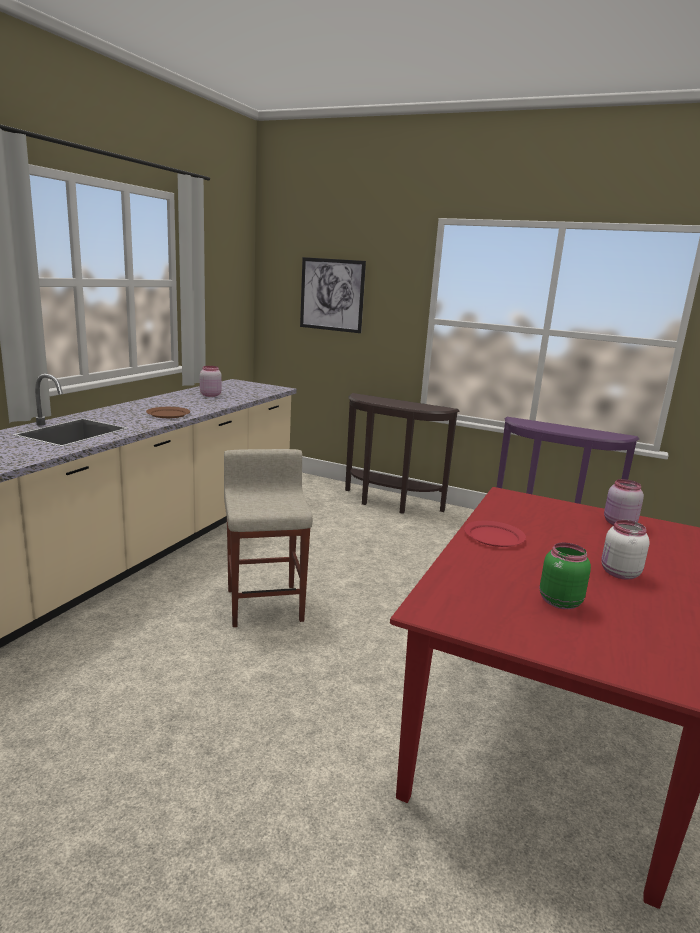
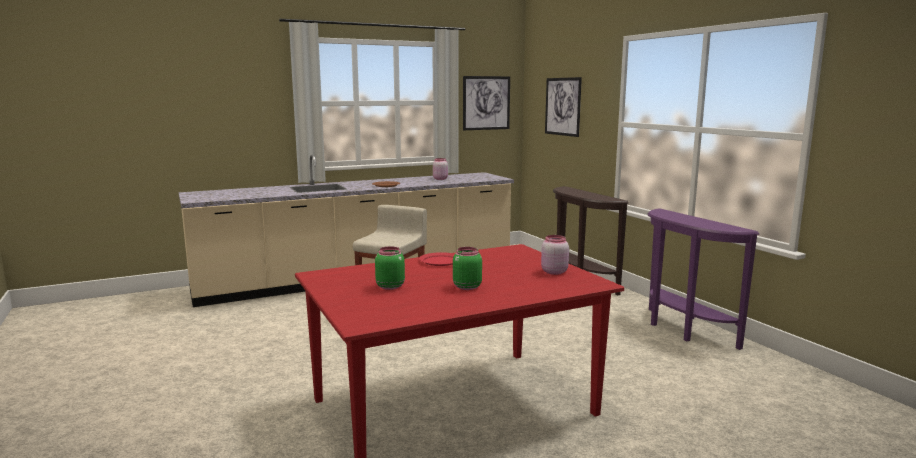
camera: 40 degrees right, 5 degrees down
(223, 285) = (486, 103): none -> picture
(618, 573) = (466, 287): white jar -> green jar

